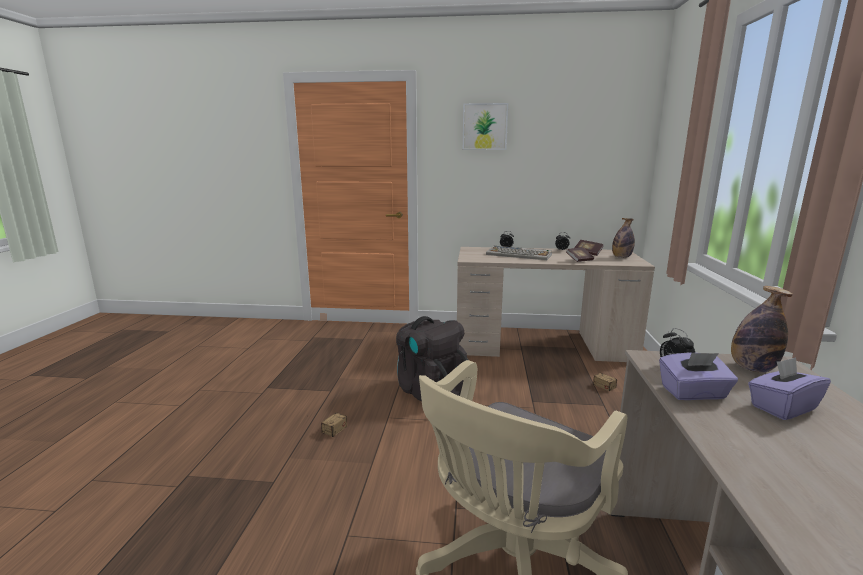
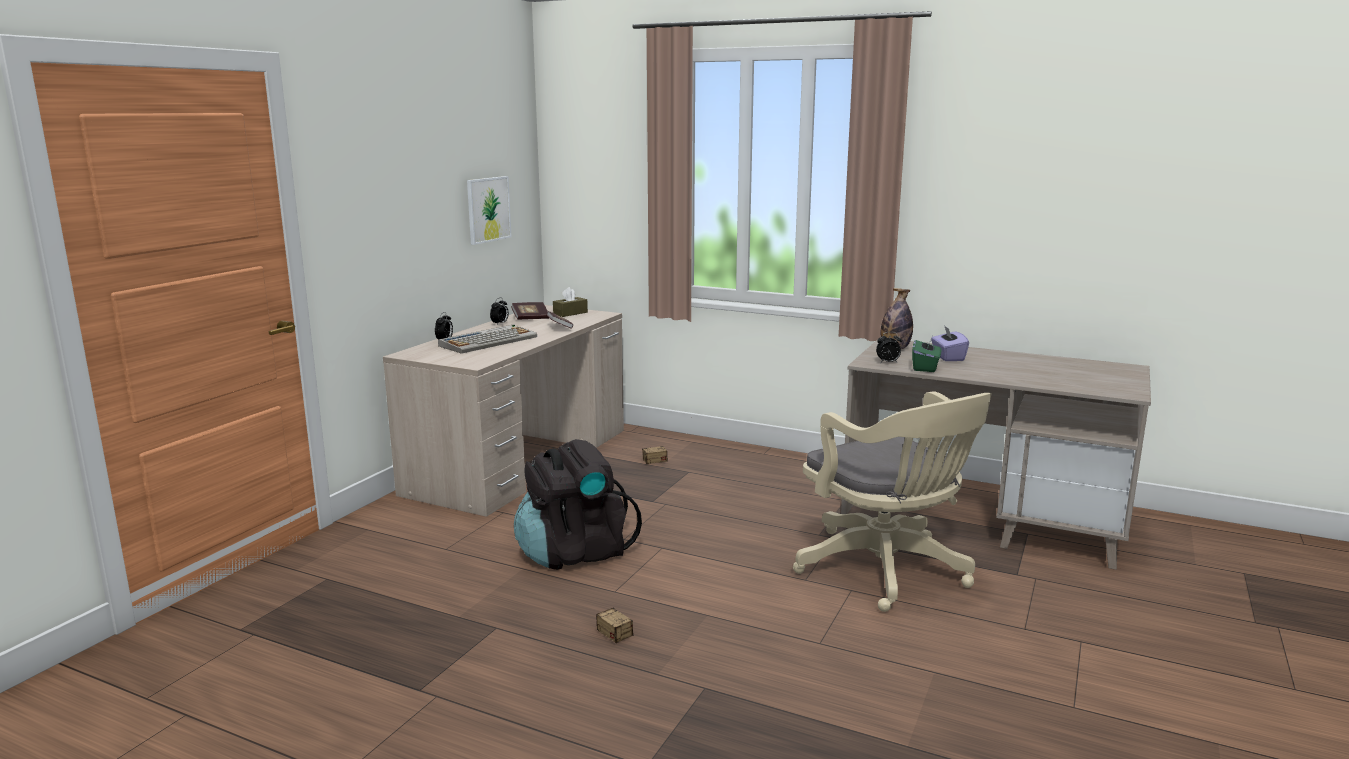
camera: 70 degrees left, 0 degrees up
(485, 127) = (382, 152): picture -> picture (488, 209)
(621, 257) = (570, 313): bottle -> brown tissue box
(693, 393) = (925, 367): purple tissue box -> green tissue box

